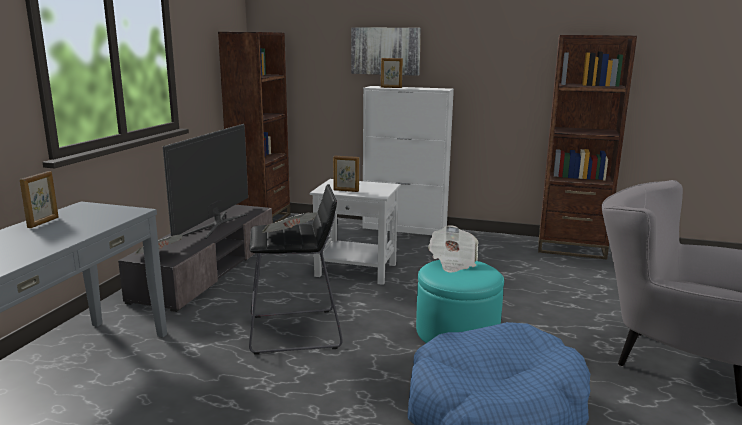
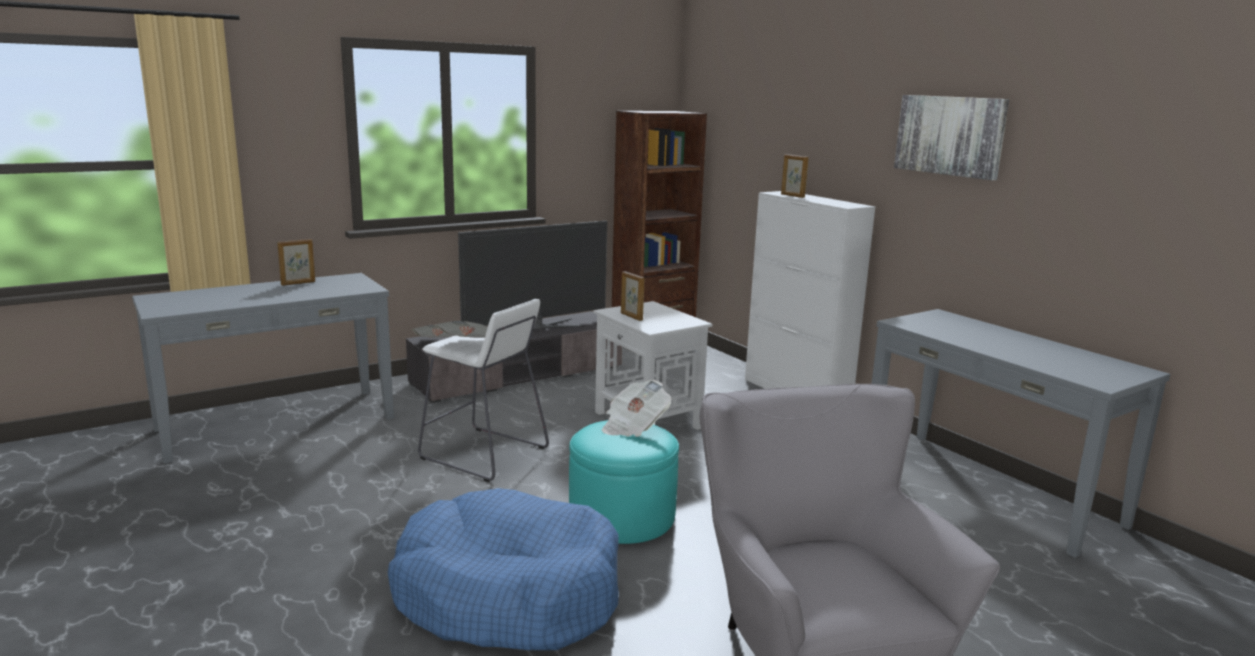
camera: 40 degrees right, 0 degrees up
(295, 331) = (484, 454): black stool -> white stool
(385, 51) = (805, 145): picture -> picture (950, 135)
(571, 248) = (987, 488): brown bookcase -> grey console table

